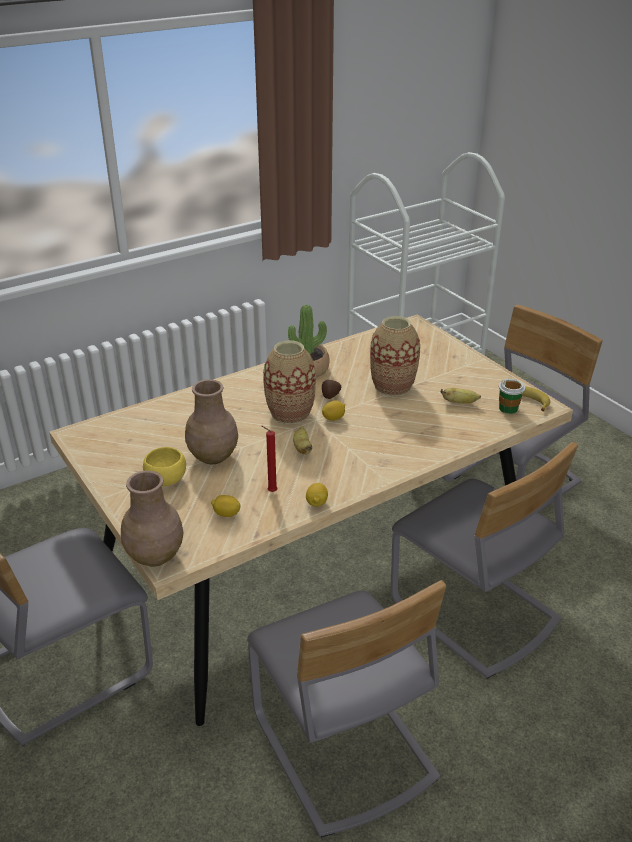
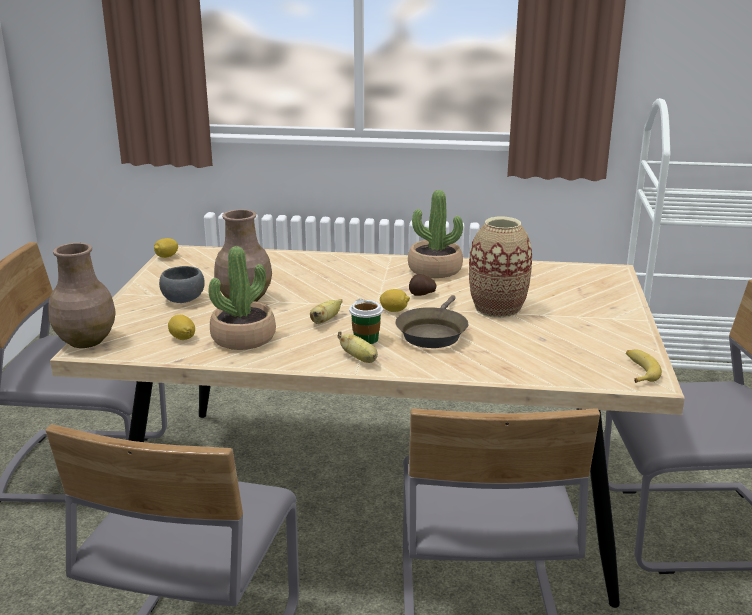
camera: 40 degrees right, 10 degrees down
(166, 479) = (184, 299): yellow bowl -> grey bowl
(270, 491) = (243, 338): red candle -> potted plant
(290, 413) = (361, 294): vase -> none
(316, 503) = (265, 361): lemon -> lemon (166, 256)
(385, 426) = (432, 333): none -> brown frying pan
(459, 402) = (548, 343): banana -> banana (360, 359)
(508, 408) = (599, 367): cup -> cup (366, 339)

